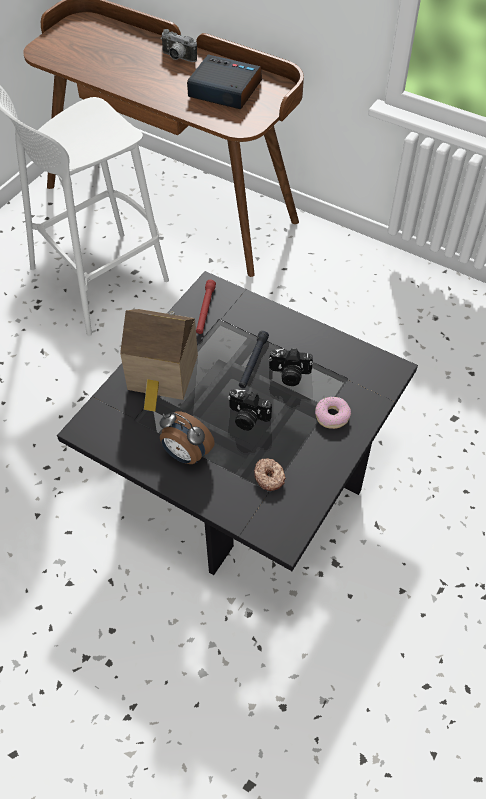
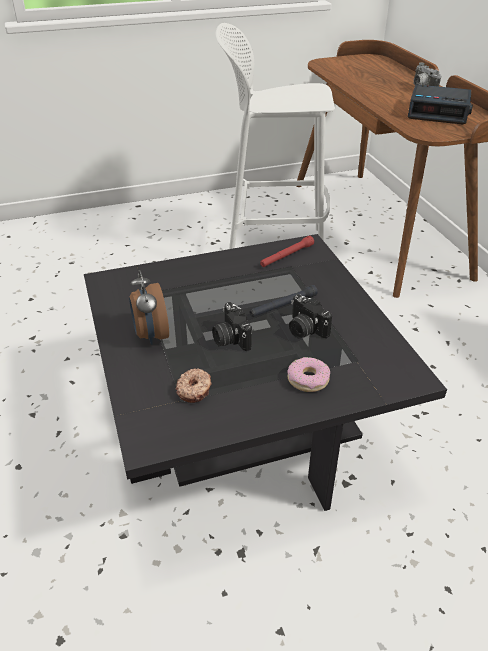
camera: 40 degrees right, 15 degrees down
(162, 376) = (201, 278): toy house -> none
(224, 90) = (438, 112): alarm clock -> alarm clock turned 135 degrees clockwise

